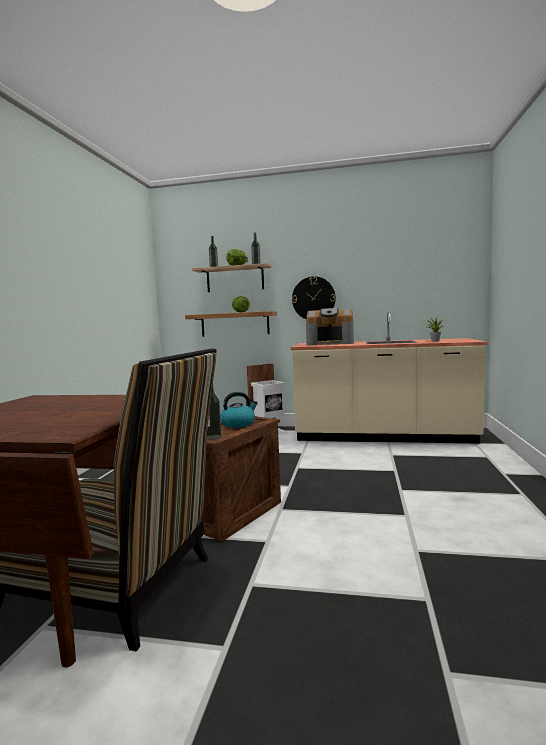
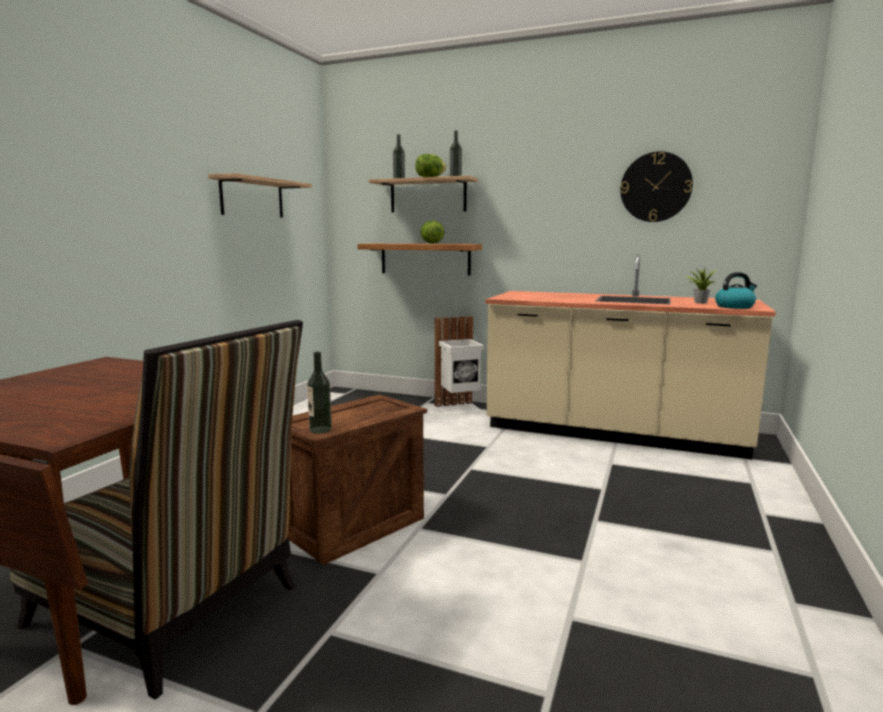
camera: 10 degrees right, 5 degrees up
(109, 281) = (252, 198): none -> shelf
(238, 424) = (368, 411): kettle -> kettle (734, 307)
(313, 298) = (534, 228): wall clock -> wall clock (655, 187)
(330, 343) = (548, 295): coffee machine -> none

